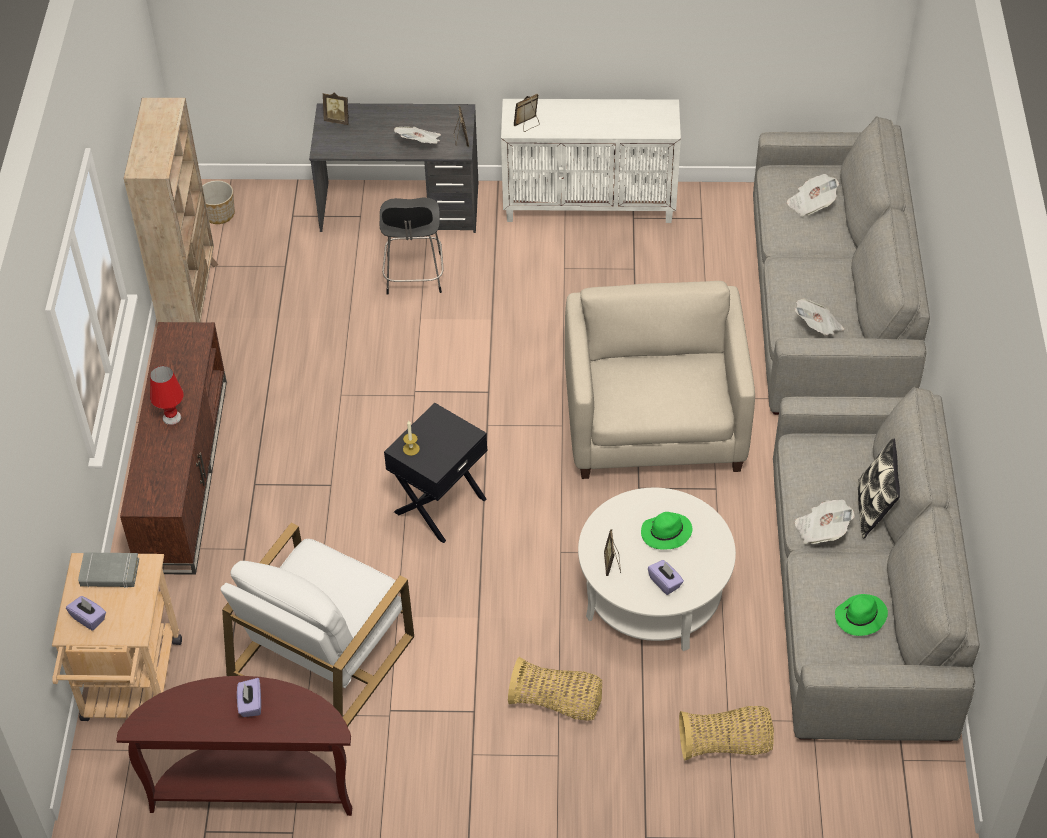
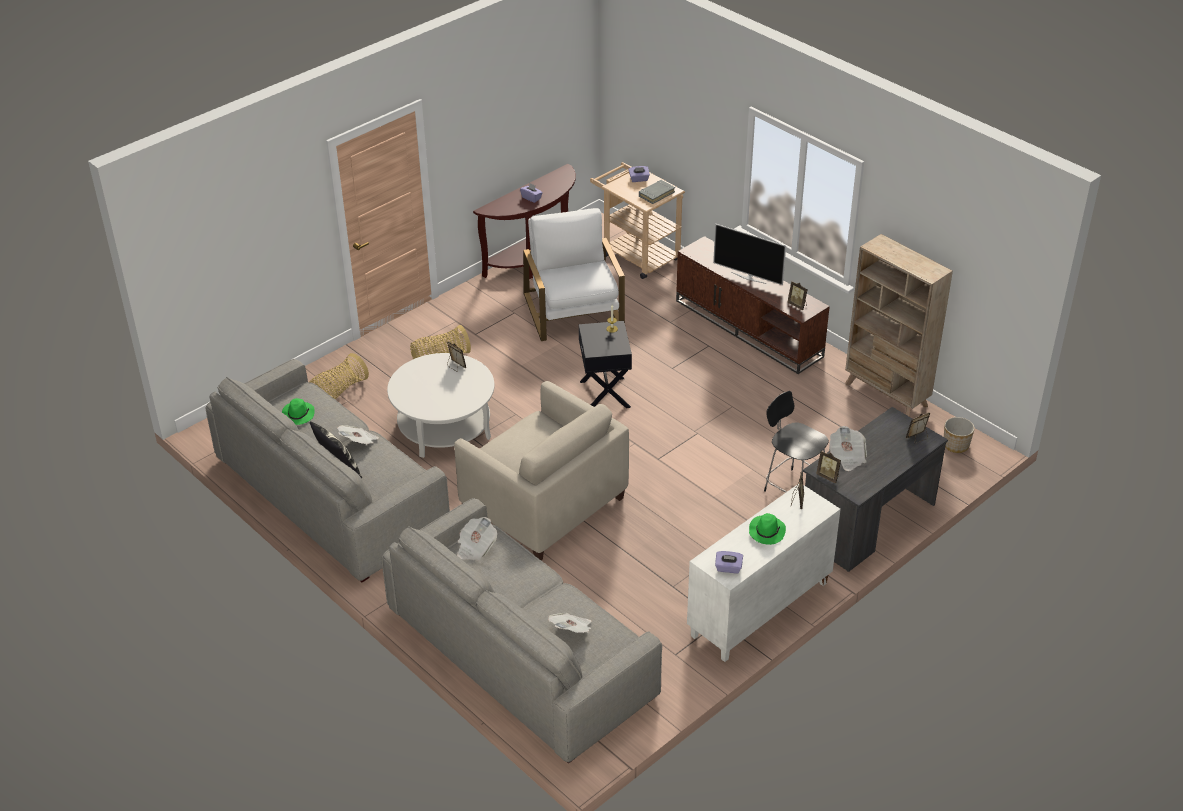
camera: 135 degrees right, 10 degrees down
(171, 417) = (748, 277): red table lamp -> television
(184, 345) = (797, 305): none -> picture frame
(665, 533) = (444, 394): green hat -> green hat (766, 531)
(665, 582) = (419, 375): purple tissue box -> purple tissue box (728, 568)

